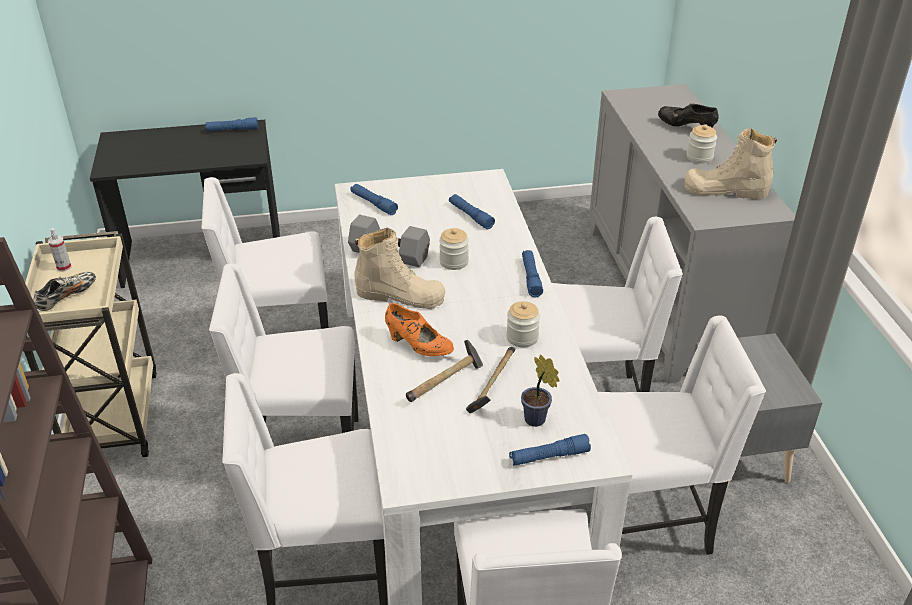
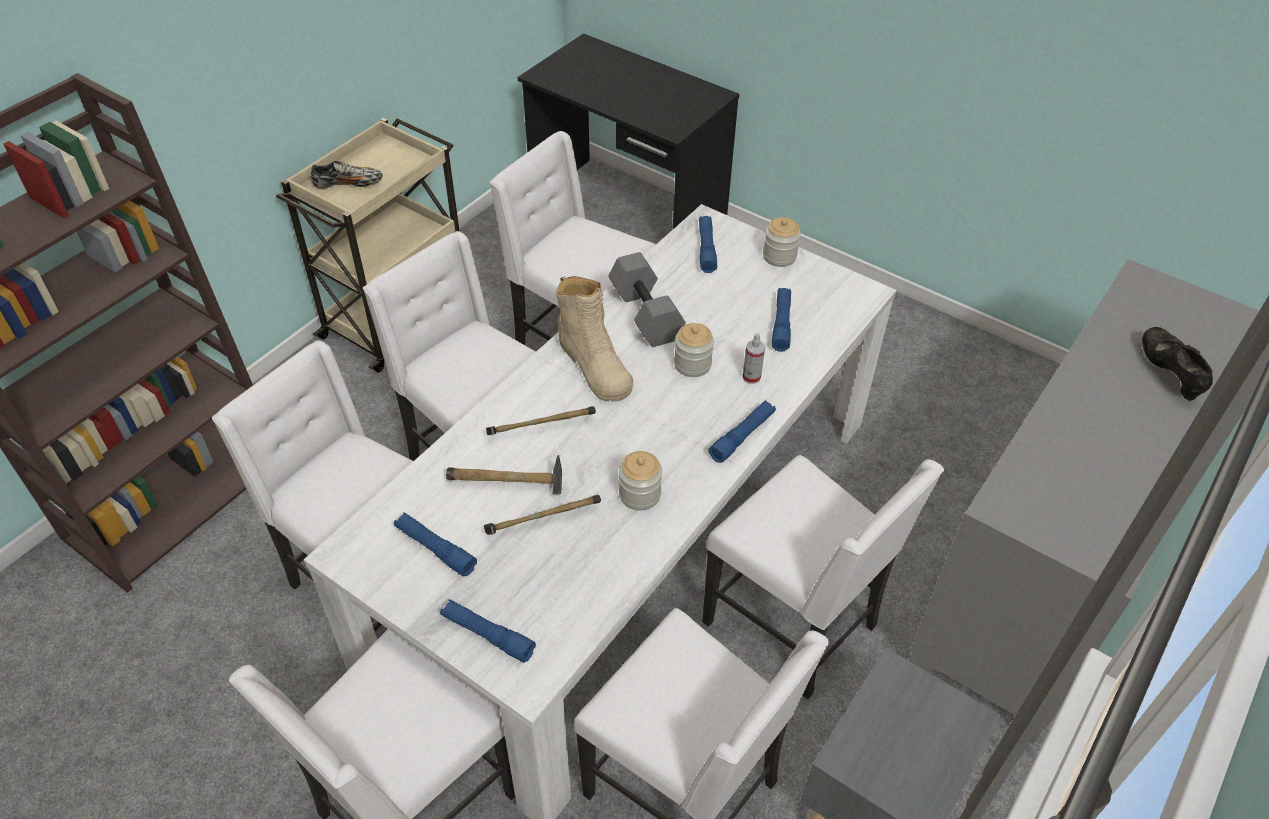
camera: 45 degrees right, 10 degrees up
(64, 267) = (380, 155): spray bottle -> spray bottle (751, 377)
(232, 130) = (694, 90): blue flashlight -> blue flashlight (435, 549)
(418, 346) = (538, 430): orange shoe -> hammer
(537, 421) = (528, 591): potted plant -> none
(699, 157) = (1123, 425): jar -> jar (779, 256)
(725, 190) = (1088, 491): beige boot -> none

